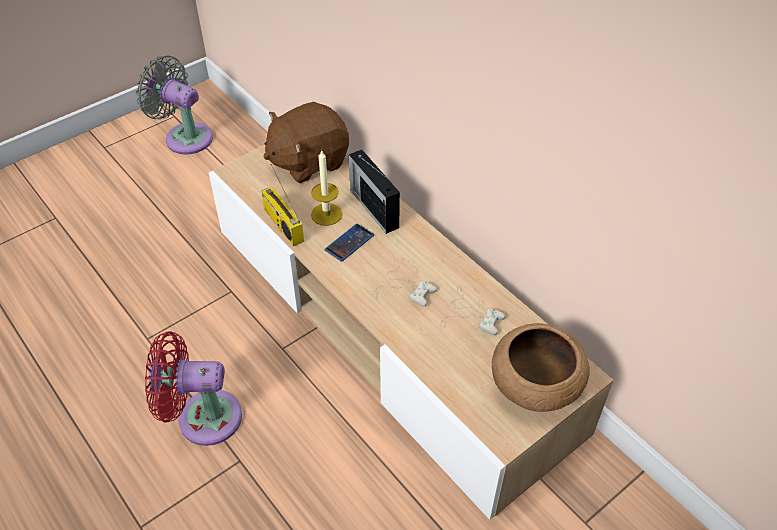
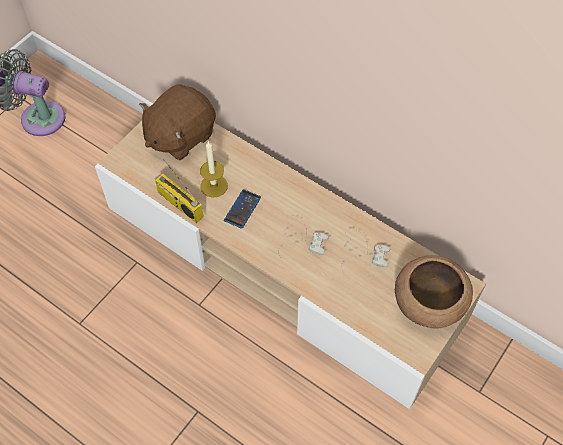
camera: 15 degrees left, 10 degrees up
(202, 417) = (153, 382): red fan -> none
(373, 207) = (252, 170): radio -> none

